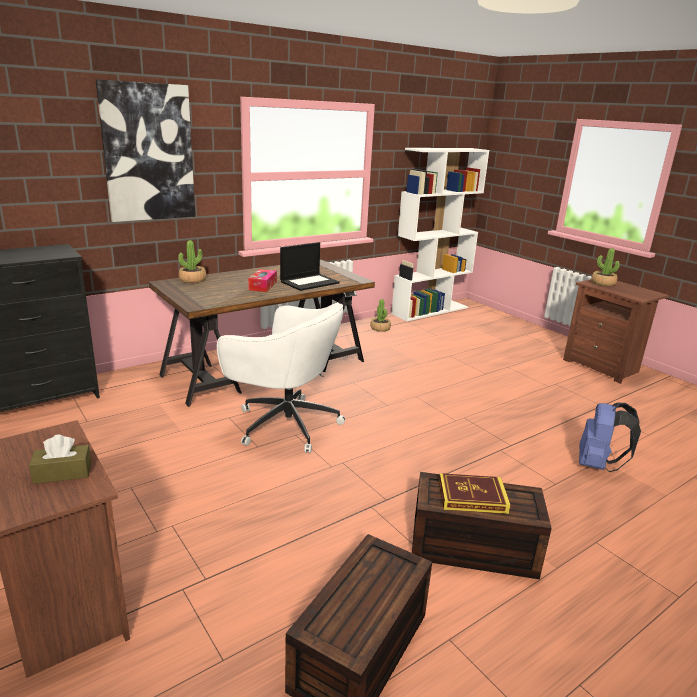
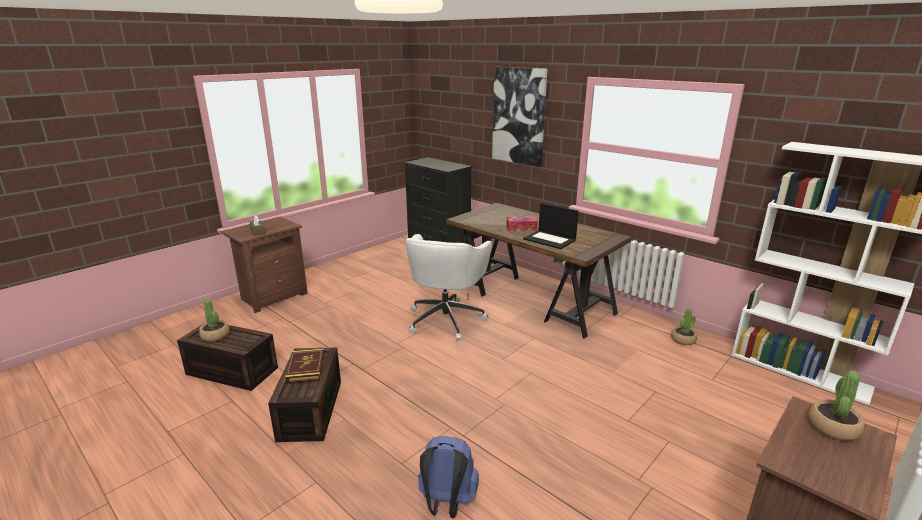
camera: 80 degrees right, 0 degrees up
(192, 280) = (512, 210): potted plant -> potted plant (215, 335)

